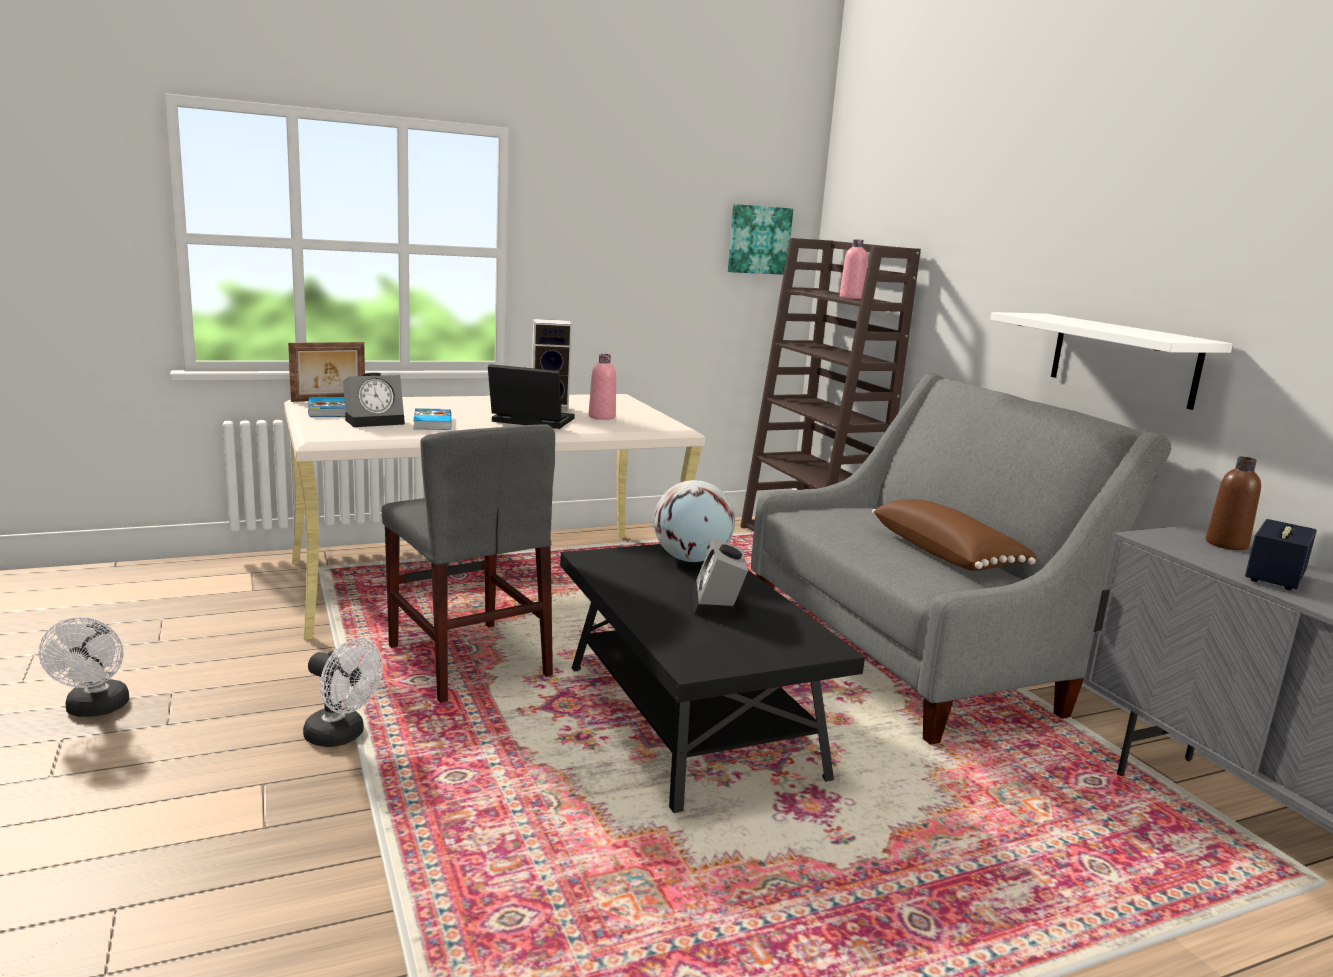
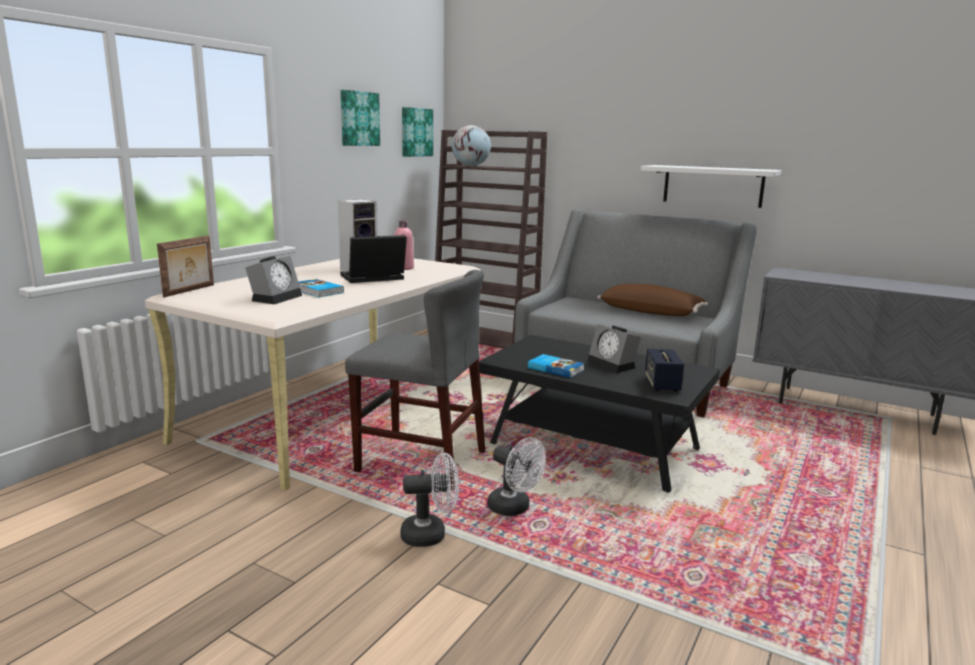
camera: 35 degrees left, 0 degrees up
(95, 709) = (213, 600): white fan -> white fan (514, 509)
(328, 410) = (216, 297): book -> book (556, 368)
(649, 217) = (358, 118): none -> picture
(691, 559) = (549, 346): globe -> globe (471, 166)
(851, 297) = (500, 167): pink bottle -> none
(1226, 544) = (804, 272): brown bottle -> none
(1274, 578) = (849, 281): speaker -> speaker (662, 384)

